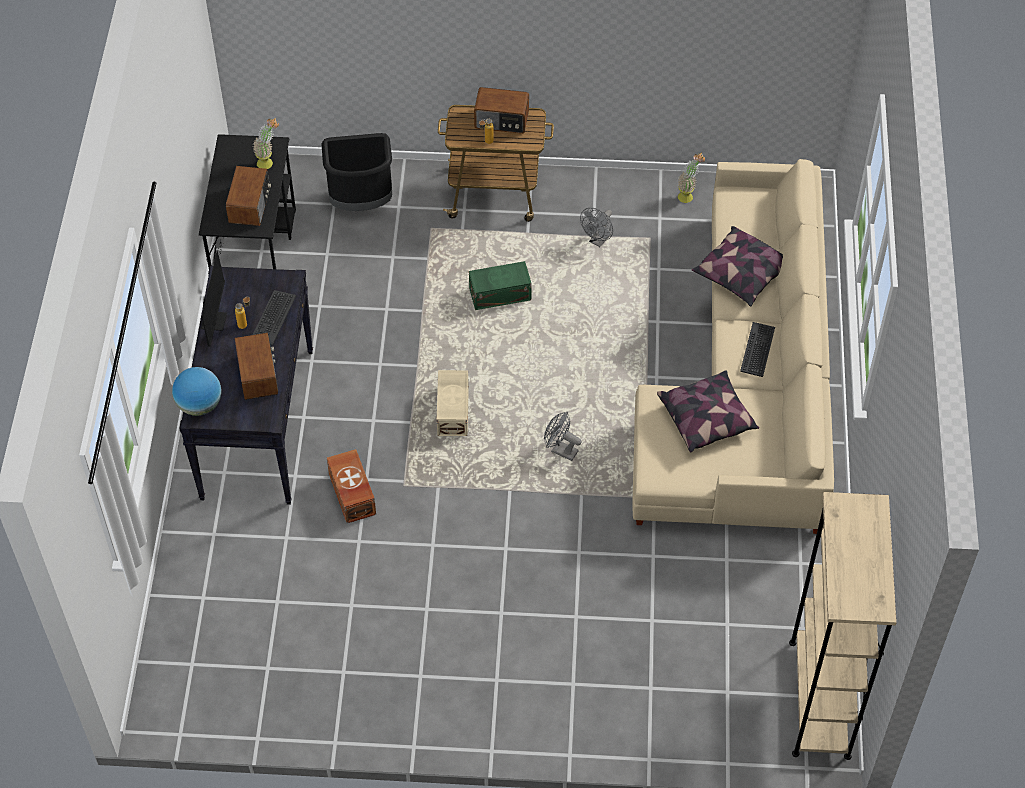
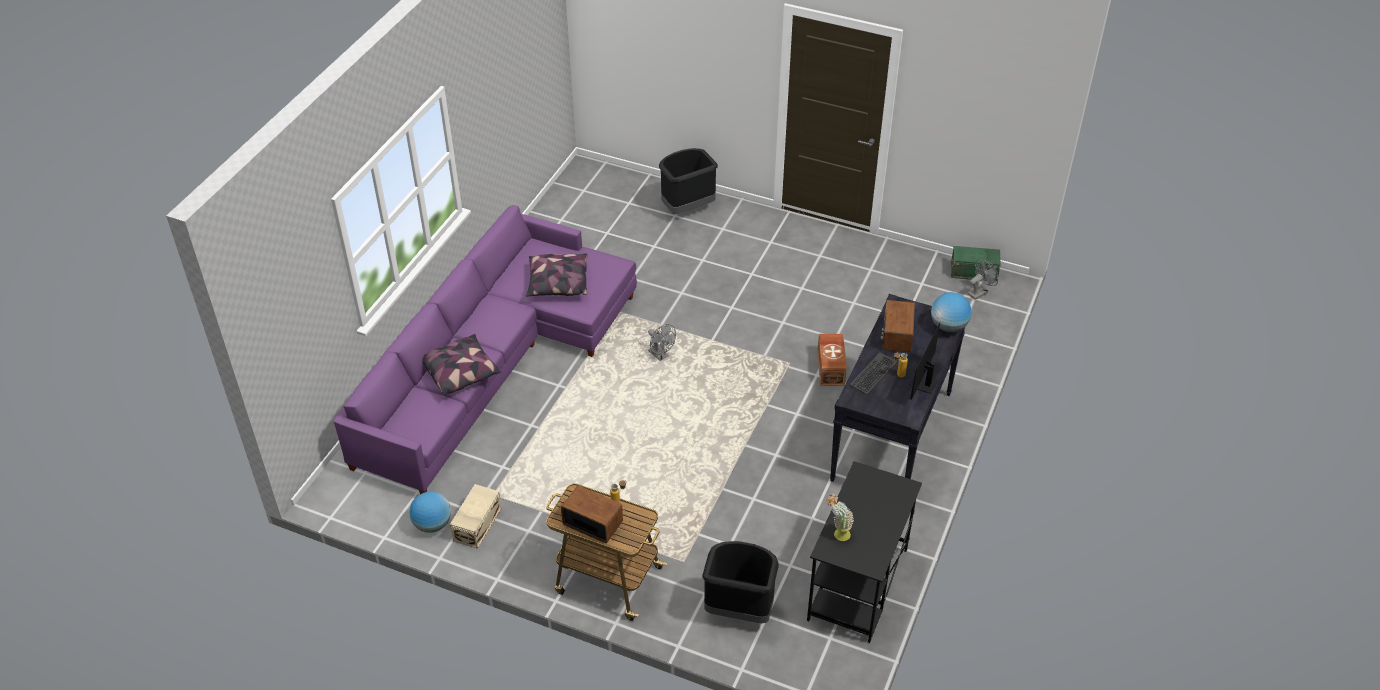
camera: 160 degrees left, 10 degrees down
(250, 205) = (866, 496): radio -> none
(454, 411) = (729, 403): beige storage box -> beige storage box (476, 524)
(499, 294) = (650, 484): green storage box -> green storage box (974, 272)
(598, 241) = (538, 505): grey fan -> grey fan (979, 292)
(640, 708) = (686, 208): none -> black trash can
(688, 195) = (432, 524): potted plant -> globe
(747, 385) = (494, 360): beige sofa -> purple sofa
(758, 350) = (488, 316): keyboard -> none
(819, 698) = (575, 187): beige bookcase -> none

